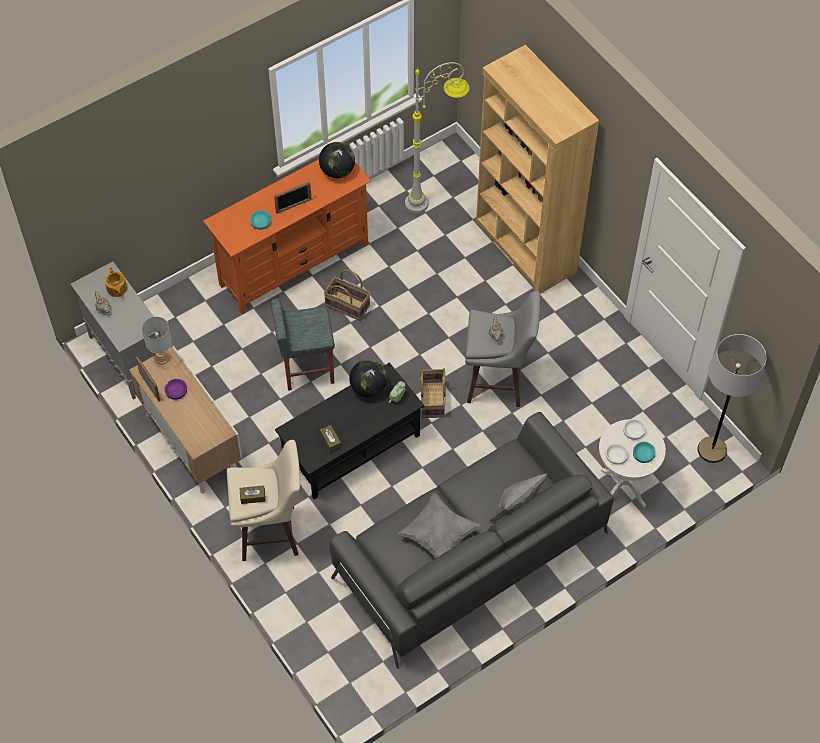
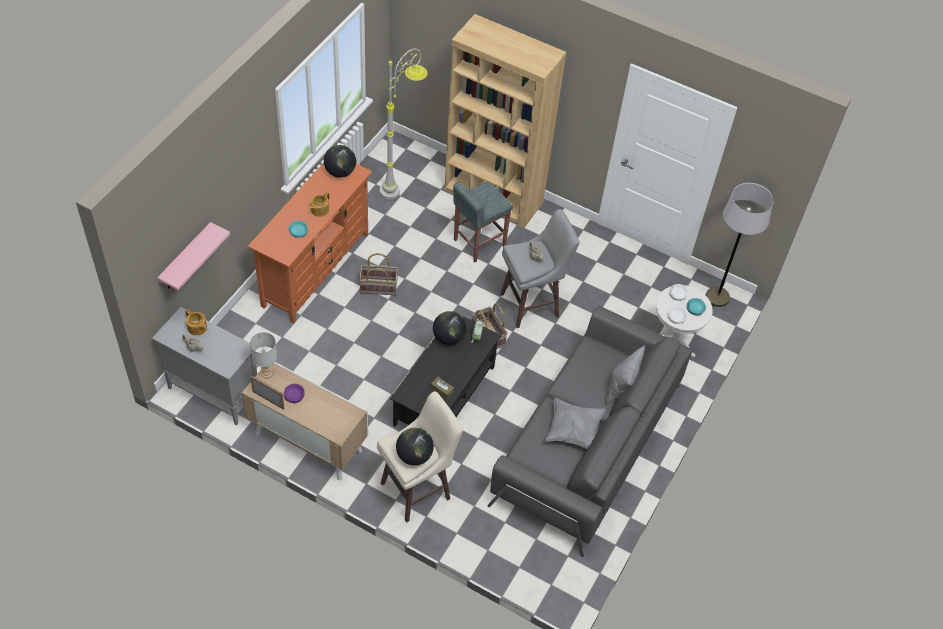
camera: 30 degrees left, 5 degrees down
(125, 215) = (186, 258): none -> pink shelf
(253, 497) = (414, 455): brown tissue box -> globe
(293, 206) = (319, 210): picture frame -> teapot
(306, 369) = (373, 348): grey stool -> grey stool (478, 243)

